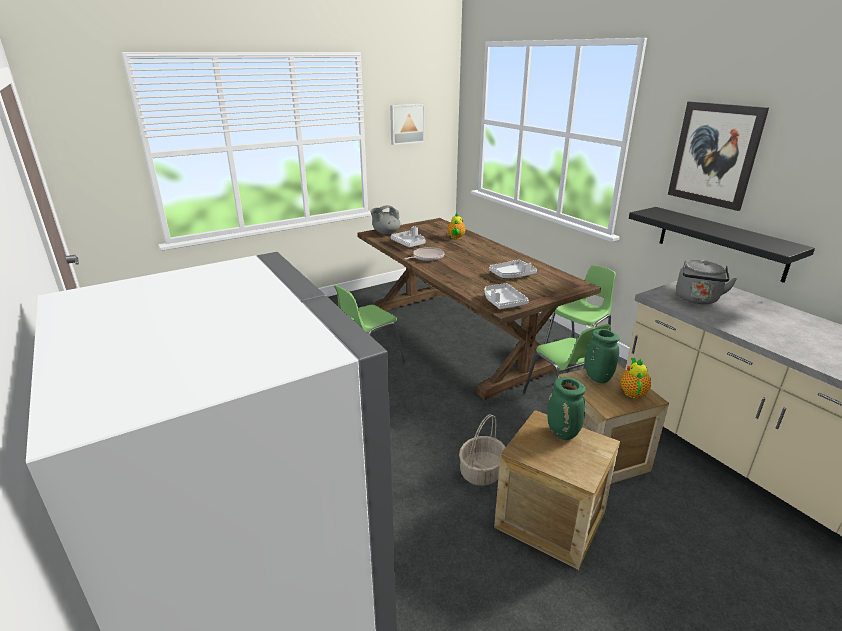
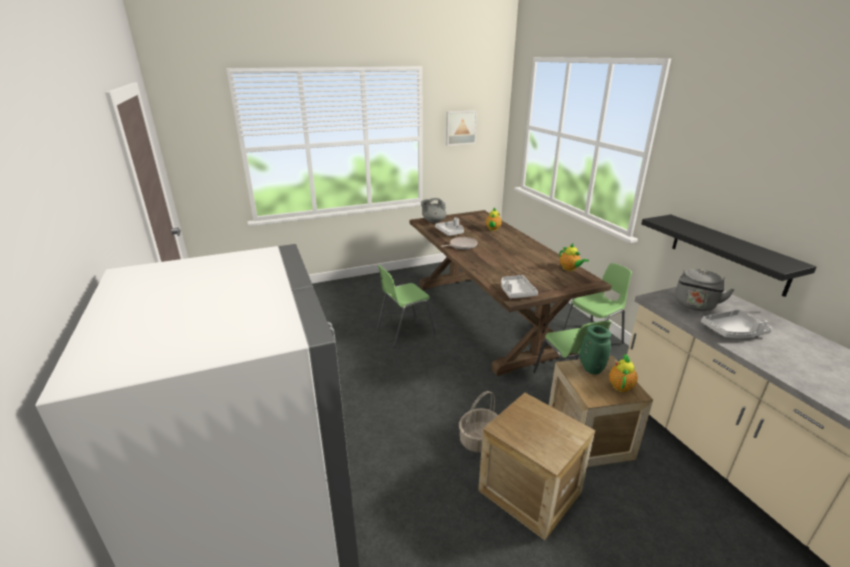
camera: 10 degrees right, 0 degrees up
(512, 275) = (532, 267): grey tray -> grey tray (733, 331)
(552, 274) = (570, 269): none -> teapot
(563, 434) = (544, 417): green vase -> none
(714, 155) = (726, 170): picture -> none

